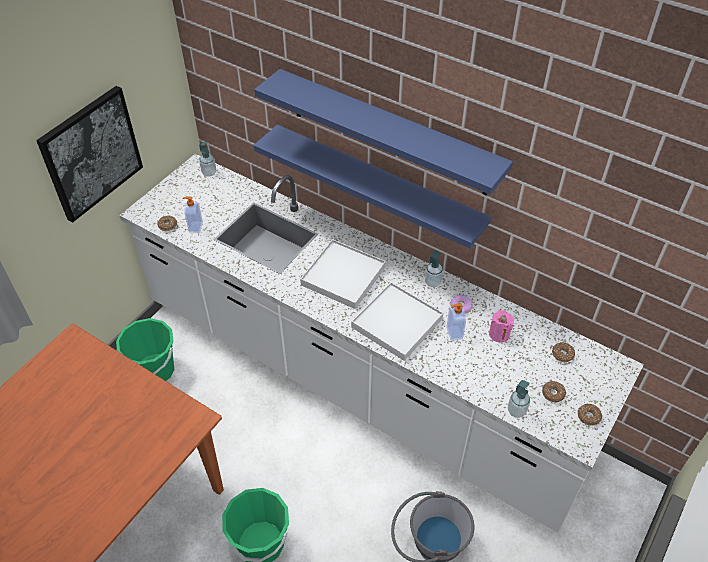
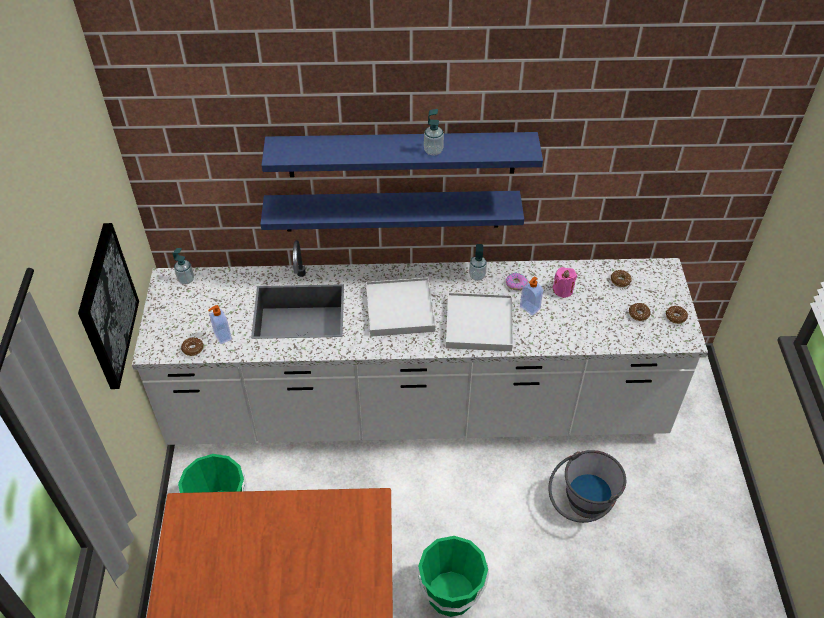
camera: 35 degrees left, 0 degrees up
(516, 411) = (625, 341): soap dispenser -> soap dispenser (433, 151)

